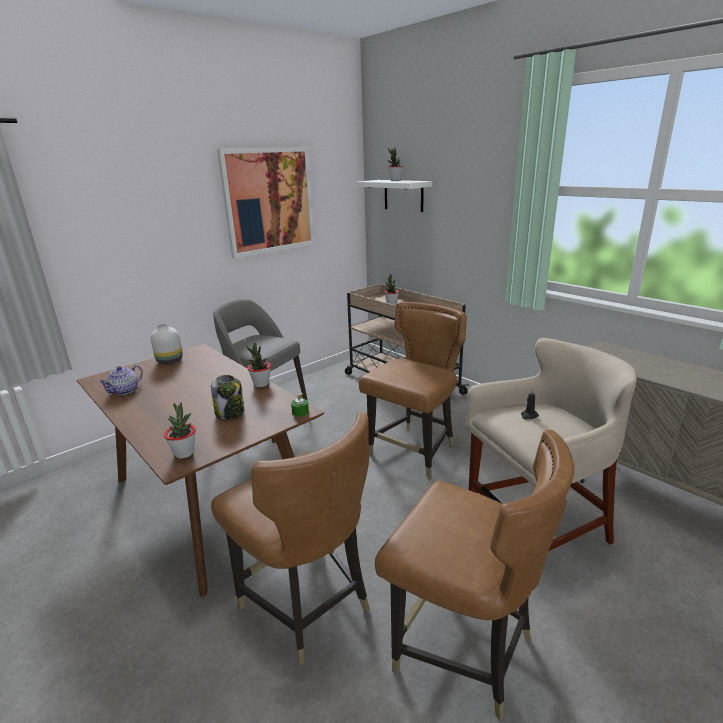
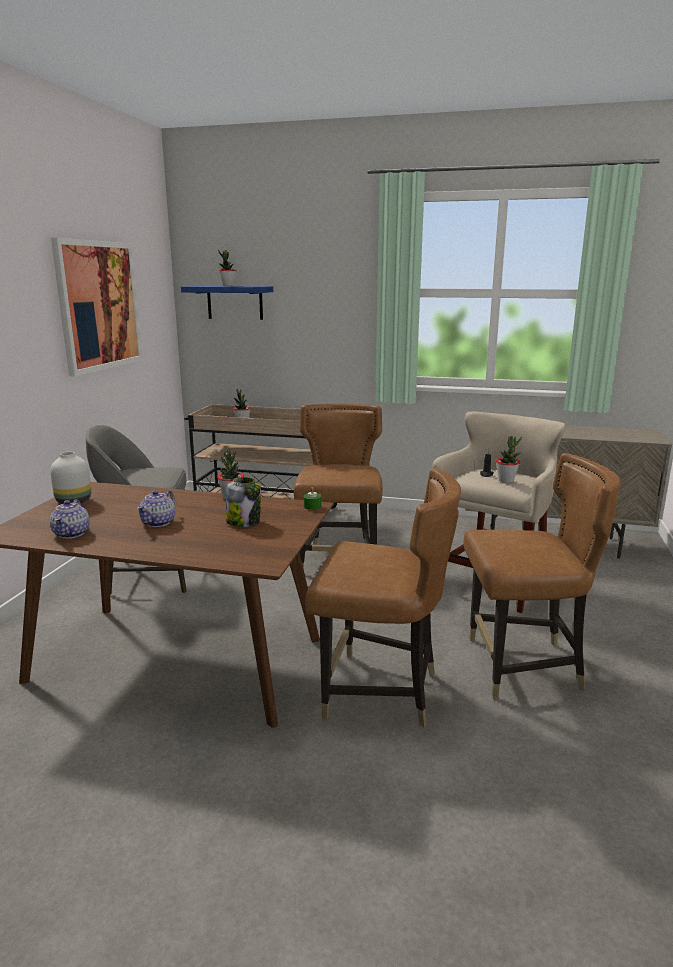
camera: 35 degrees left, 5 degrees down
(182, 396) = (159, 522): none -> teapot
(184, 453) = (256, 555): potted plant -> potted plant (506, 480)
(403, 195) = (235, 302): white shelf -> blue shelf

